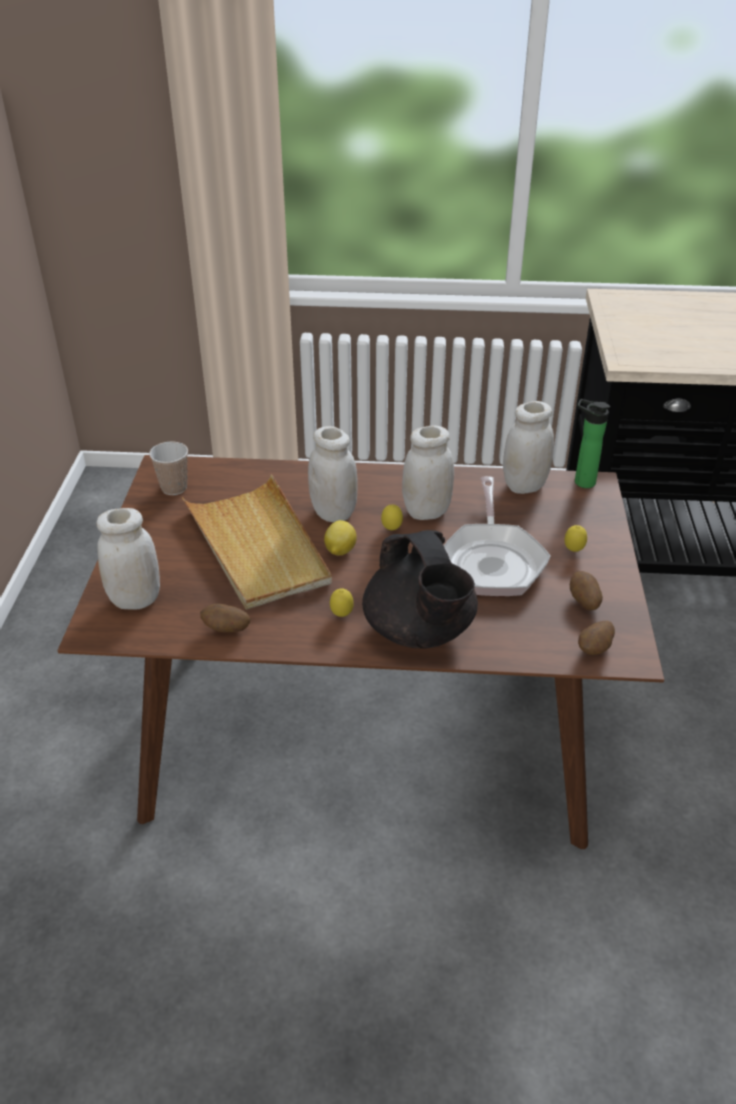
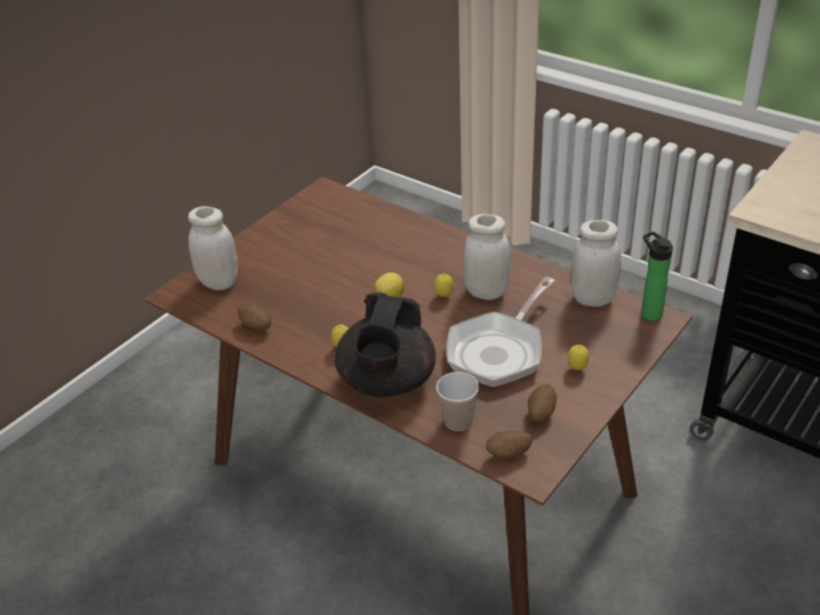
camera: 35 degrees right, 0 degrees up
(174, 488) = (318, 209): cup -> cup (458, 421)
(257, 546) = (333, 274): beige tray -> none
(333, 513) = (413, 267): white jar -> none

